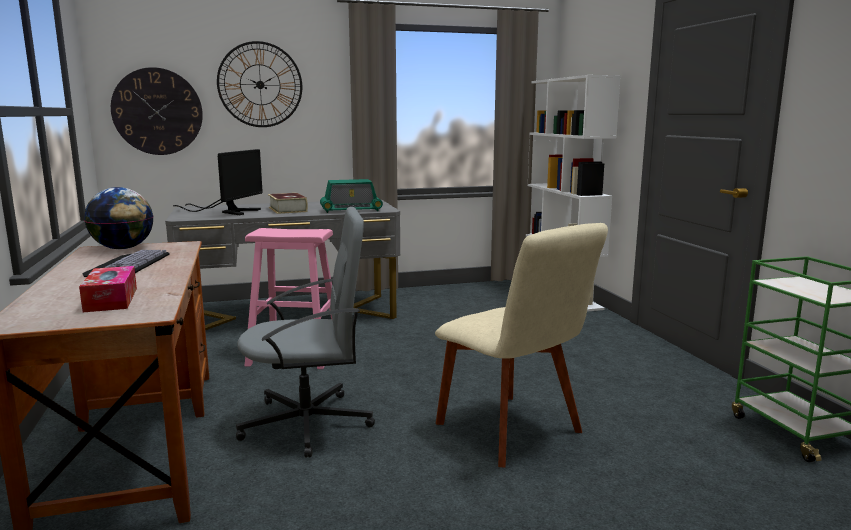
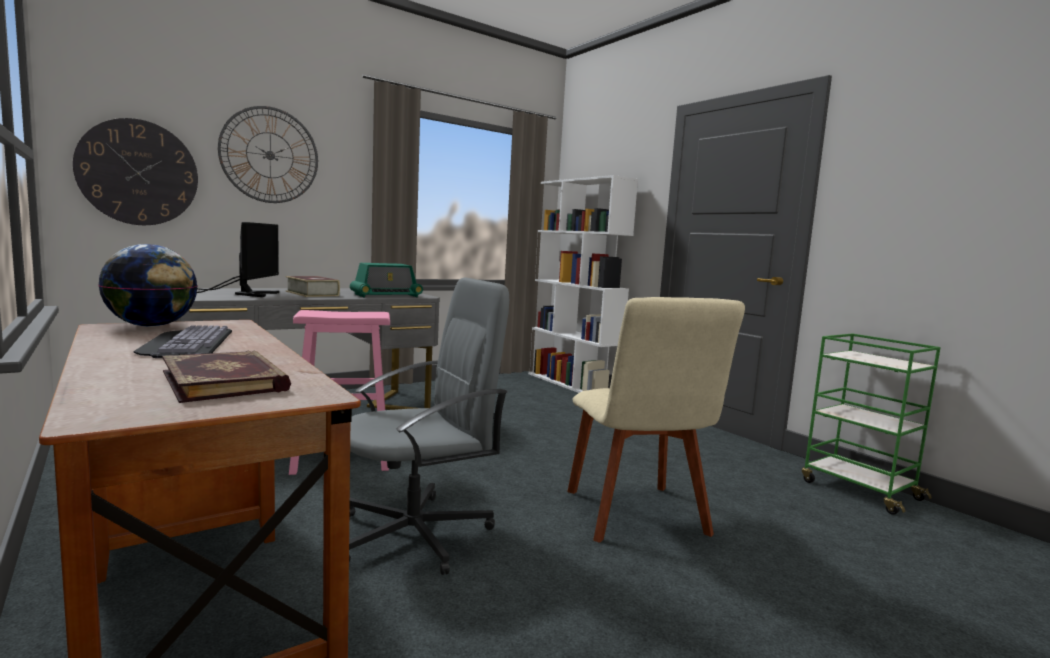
camera: 20 degrees left, 5 degrees down
(111, 300) = (226, 380): tissue box -> book
(513, 431) = (637, 516): beige chair -> beige chair turned 45 degrees clockwise

